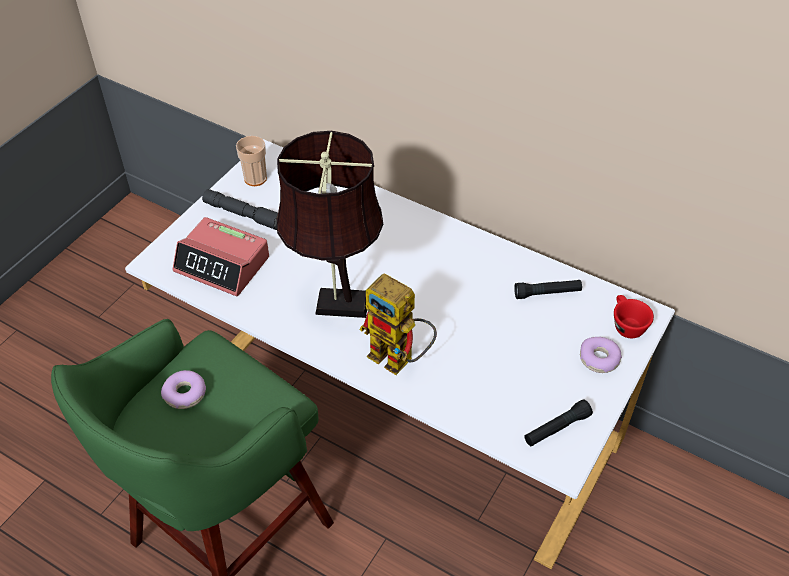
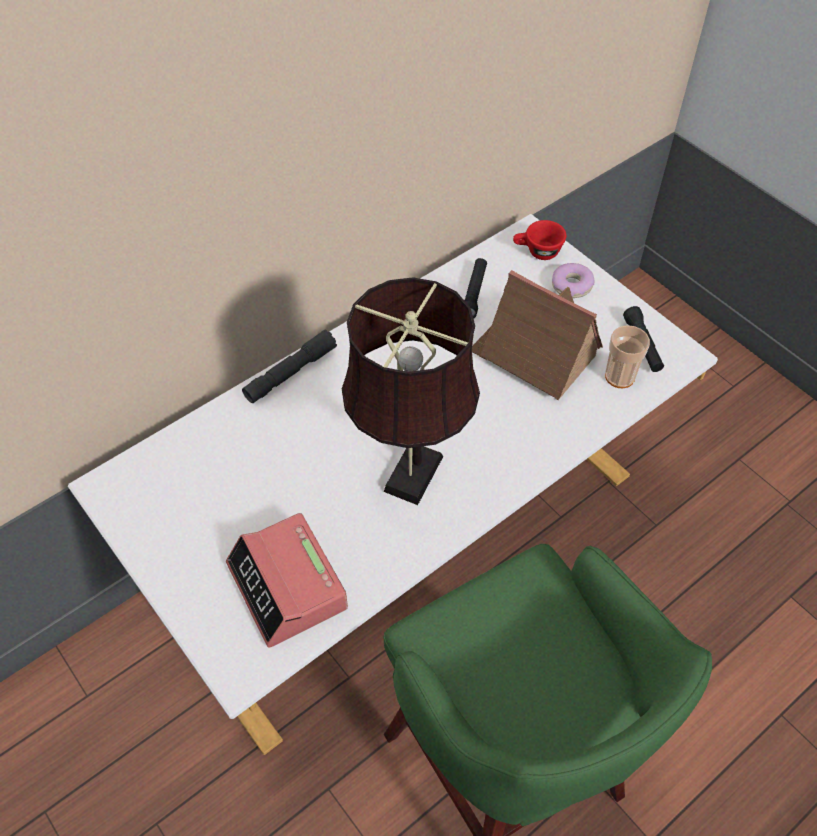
camera: 70 degrees left, 5 degrees up
(185, 394) = (500, 672): donut -> none
(223, 264) = (287, 586): alarm clock -> alarm clock turned 105 degrees clockwise
(242, 214) = (206, 542): grey flashlight -> grey flashlight (290, 373)
(255, 178) = (144, 511): cup -> cup (619, 376)
(400, 359) = (514, 442): toy robot -> none
(500, 350) = (534, 354): none -> toy house

